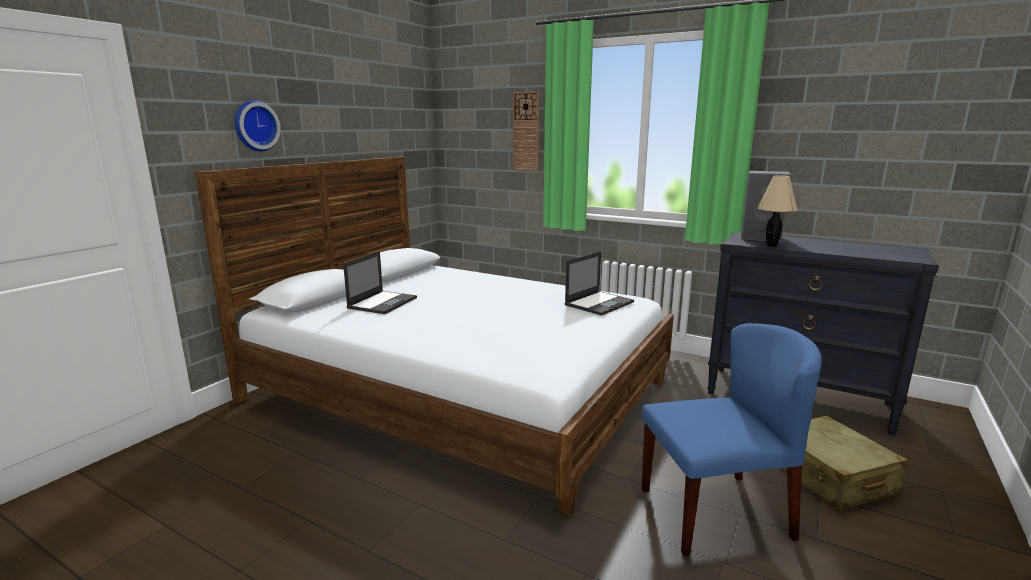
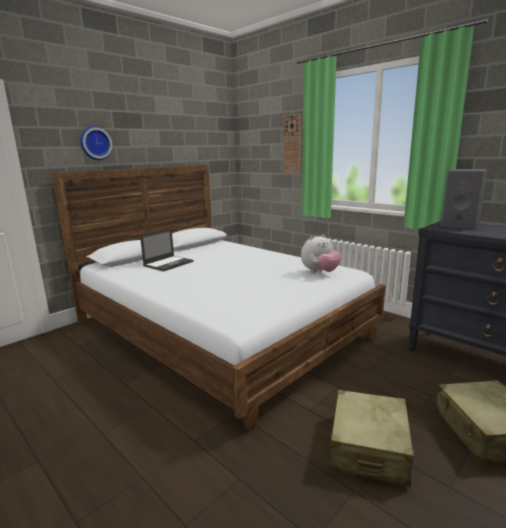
camera: 15 degrees right, 0 degrees up
(599, 303) = (320, 272): laptop -> plush toy
(715, 512) = (368, 448): blue chair -> beige suitcase
(772, 246) = (463, 231): beige table lamp -> none

